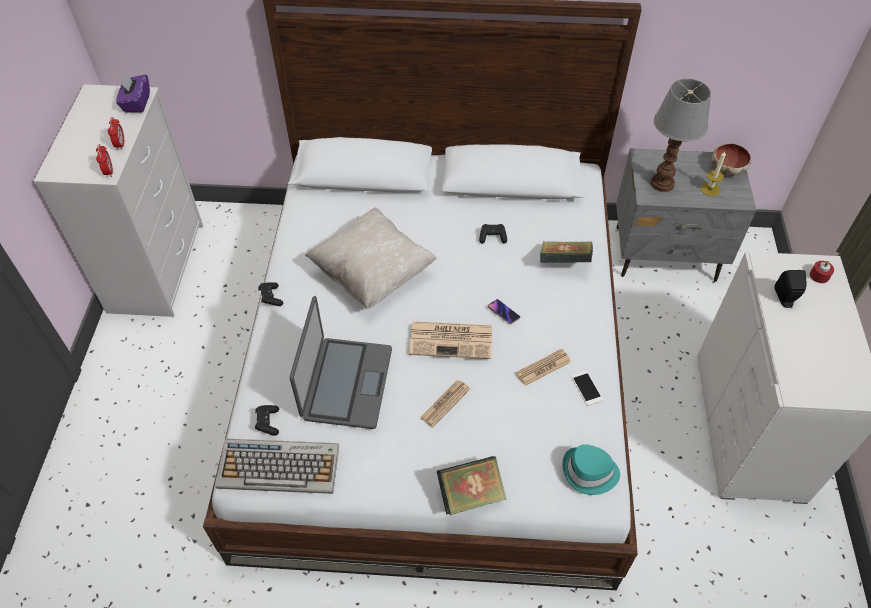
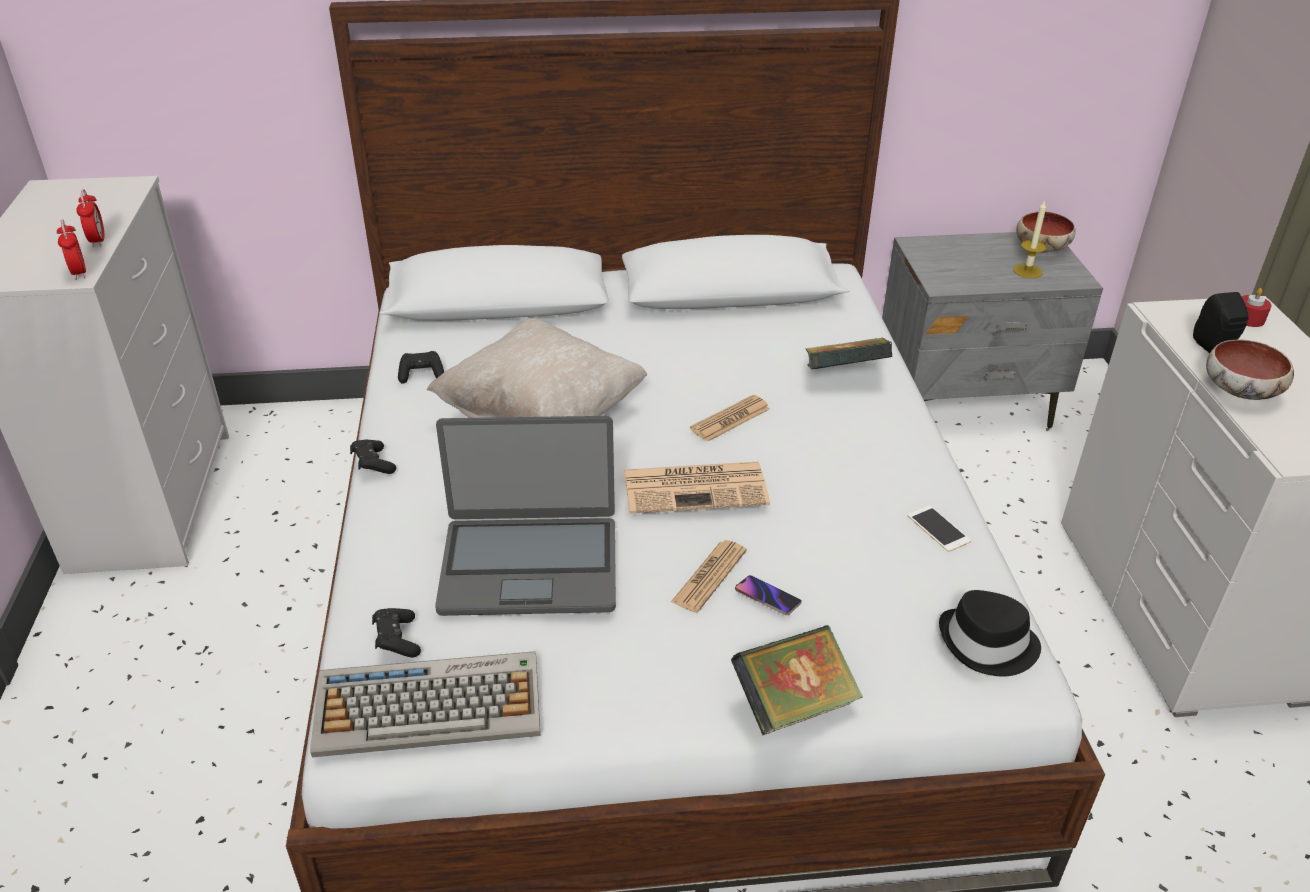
camera: 10 degrees left, 15 degrees down
(136, 103) = (122, 194): purple tissue box -> none
(346, 383) = (529, 565): laptop -> laptop turned 90 degrees clockwise
(492, 237) = (723, 355): black game controller -> black game controller (421, 375)
(503, 313) = (770, 445): phone -> phone (767, 598)
(543, 367) = (858, 509): newspaper -> newspaper (730, 419)
(589, 472) = (988, 645): turquoise hat -> black hat
(662, 183) = (956, 270): table lamp -> none
(786, 337) = (1241, 392): none -> bowl

